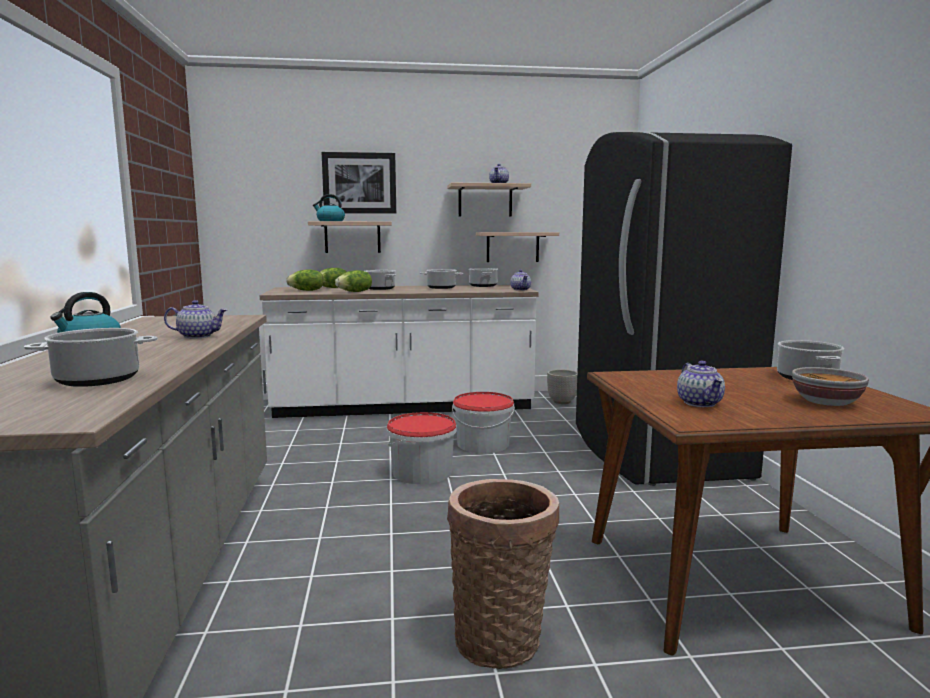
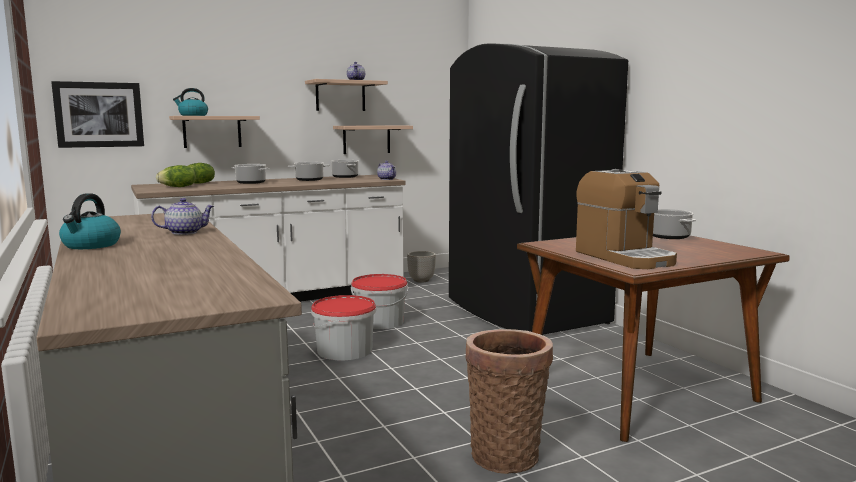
camera: 20 degrees left, 0 degrees up
(96, 380) = (193, 271): cooking pot -> none
(355, 292) = (233, 186): lettuce -> none
(359, 183) = (218, 77): picture -> picture (99, 114)
(700, 403) = (624, 257): teapot -> coffee machine
(826, 402) = (697, 250): bowl -> none

